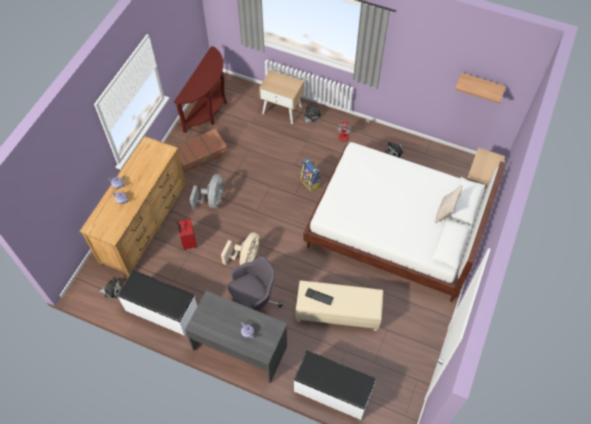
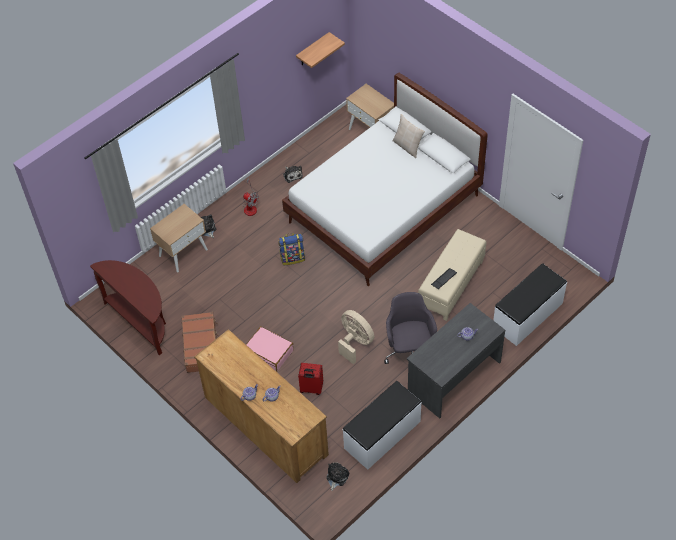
camera: 65 degrees left, 5 degrees down
(212, 200) = (269, 352): grey fan -> pink suitcase

